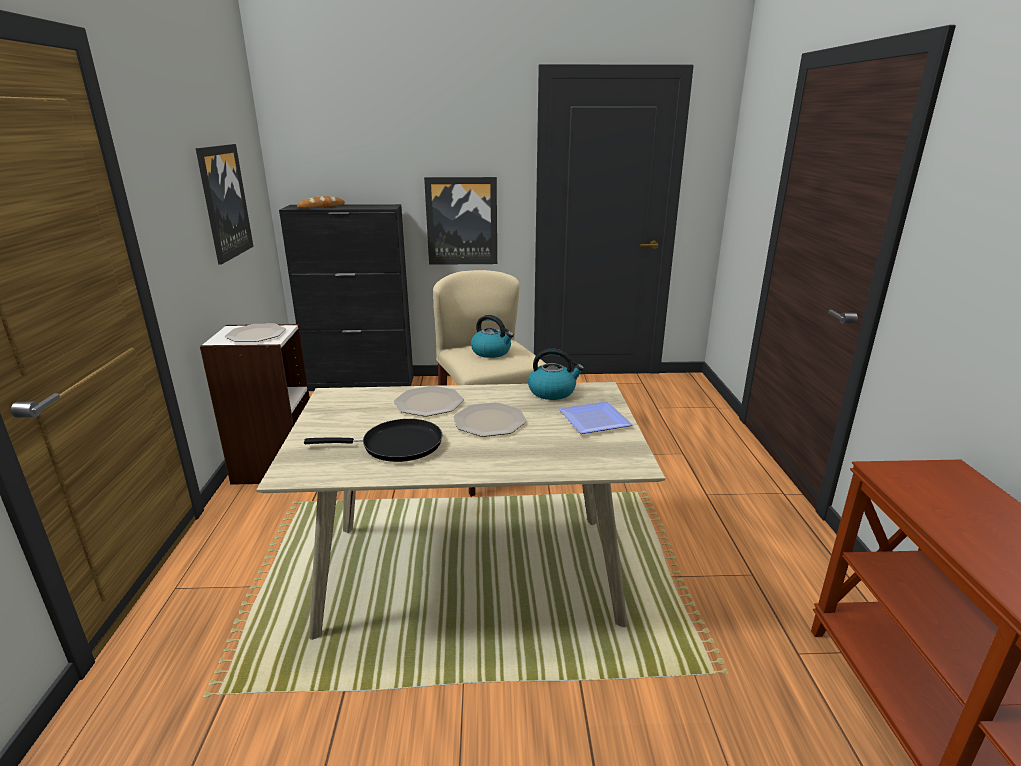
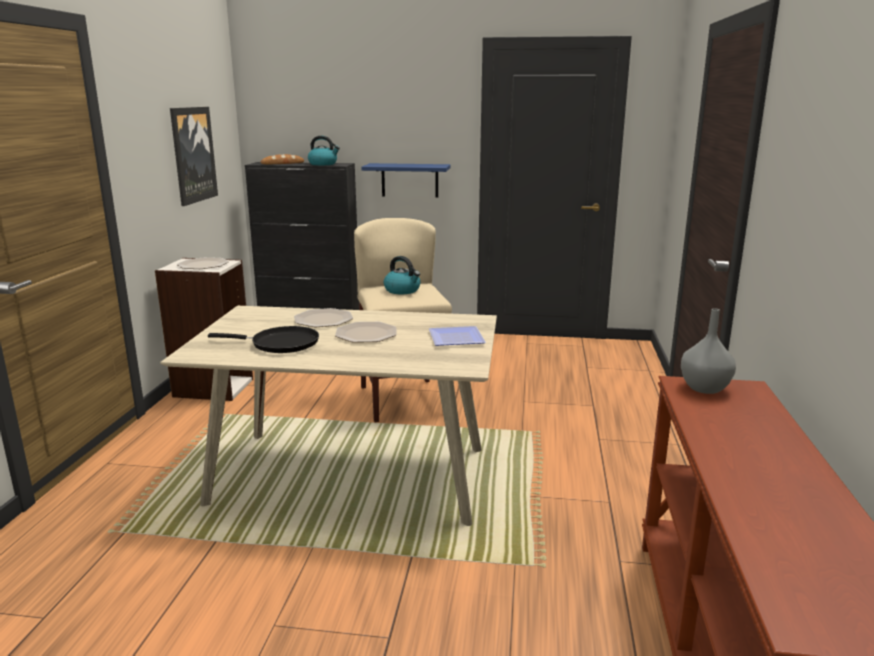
camera: 10 degrees right, 5 degrees down
(462, 221) = (410, 180): picture -> blue shelf
(552, 392) = (434, 318): kettle -> kettle (323, 164)
(913, 476) = (704, 388): none -> grey vase

